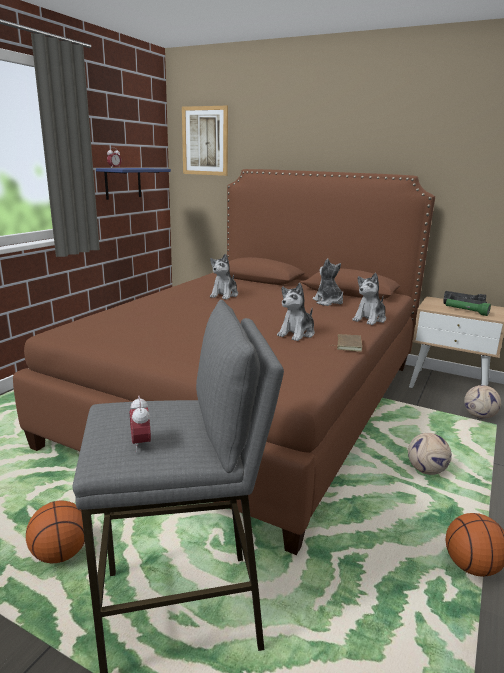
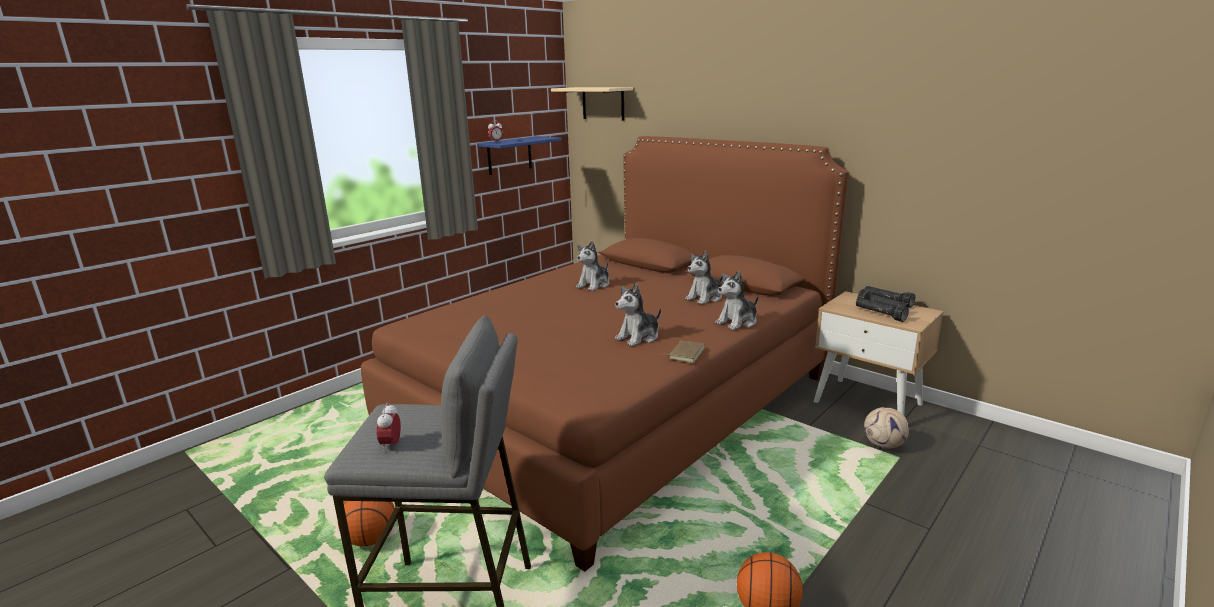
camera: 15 degrees right, 0 degrees up
(205, 141) = (603, 103): picture -> beige shelf
(328, 302) = (705, 298): plush toy -> plush toy turned 120 degrees counterclockwise
(426, 471) = (776, 503): football -> none
(466, 311) = (879, 315): green flashlight -> black flashlight

